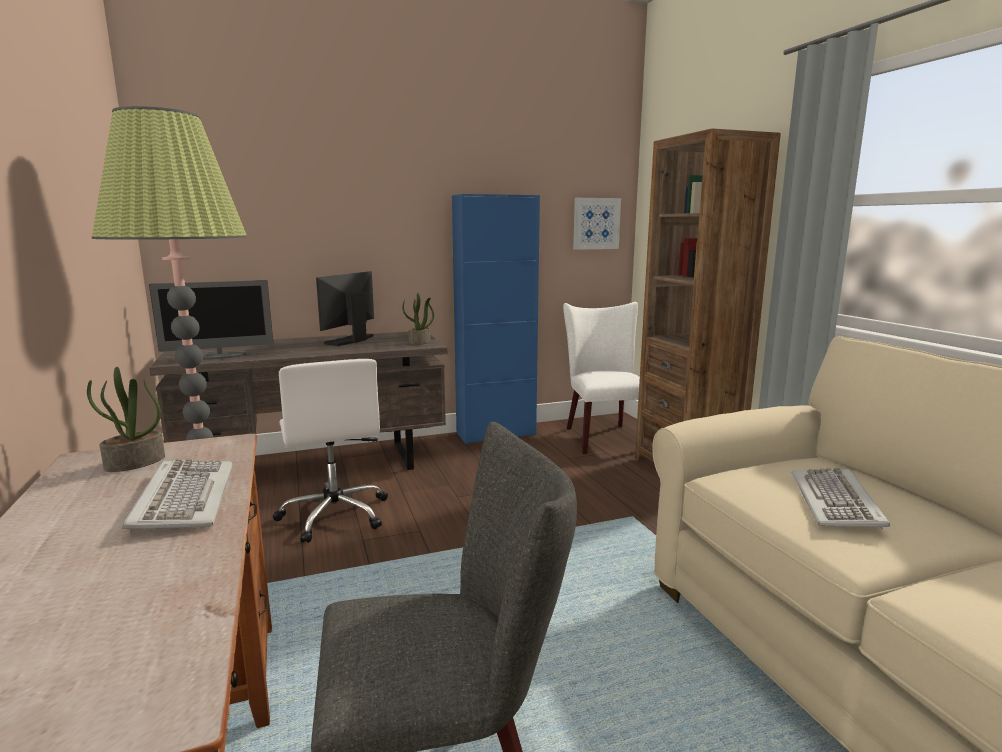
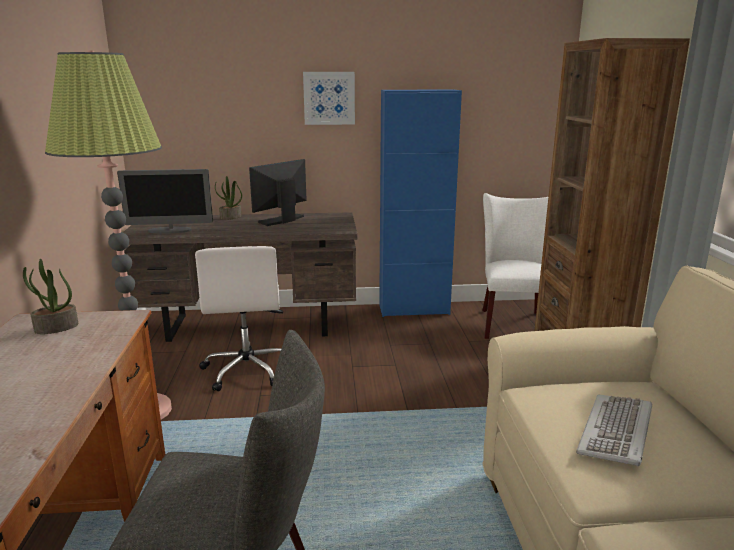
camera: 15 degrees right, 5 degrees up
(183, 498) = (69, 363): keyboard -> none
(420, 342) = (337, 226): potted plant -> potted plant (230, 217)
(596, 223) = (526, 115): picture -> picture (329, 98)

